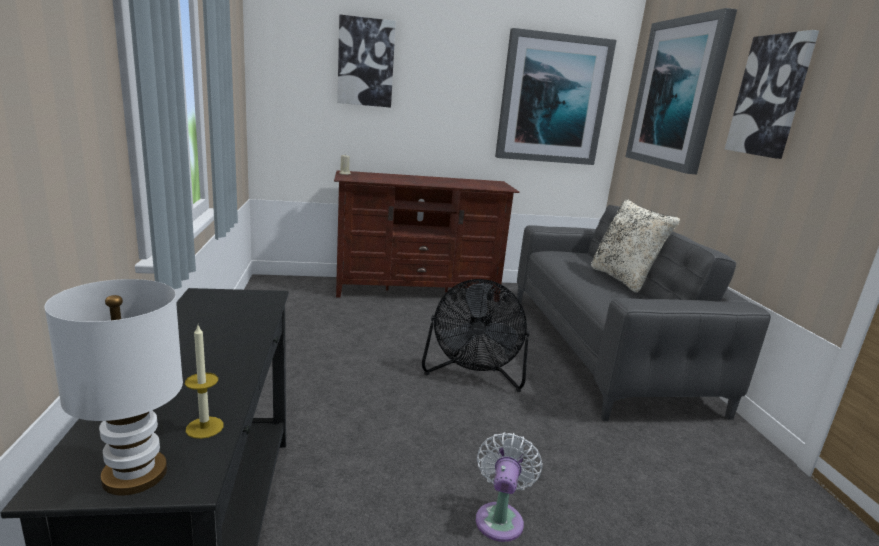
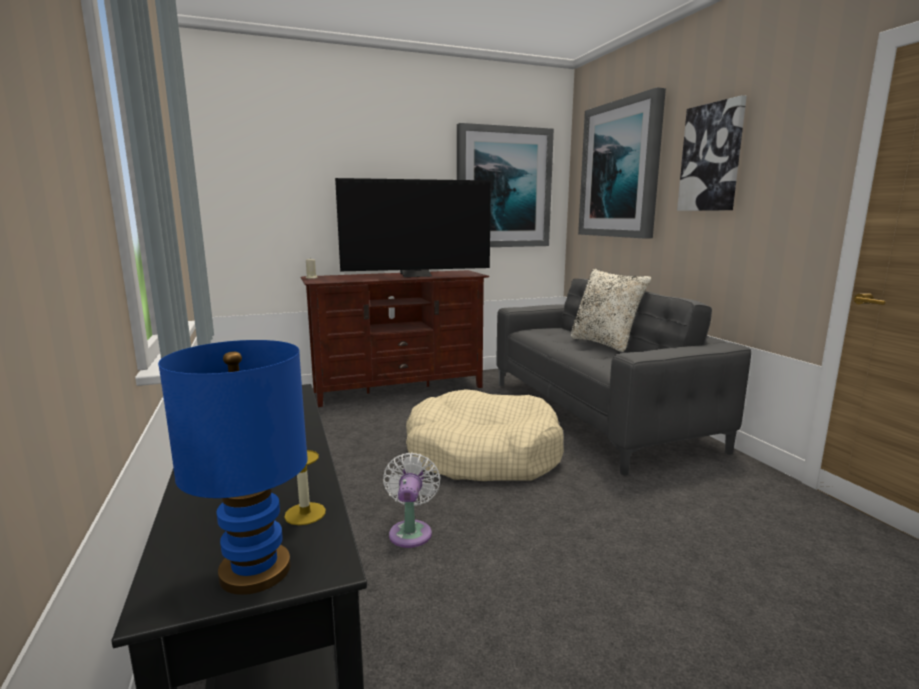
camera: 10 degrees left, 5 degrees down
(136, 473) = (256, 569): white table lamp -> blue table lamp
(365, 62) = (319, 165): picture -> none
(446, 182) = (417, 275): none -> television
(471, 372) = (483, 454): black fan -> beige dog bed
(500, 517) = (568, 581): white fan -> white fan (411, 531)

